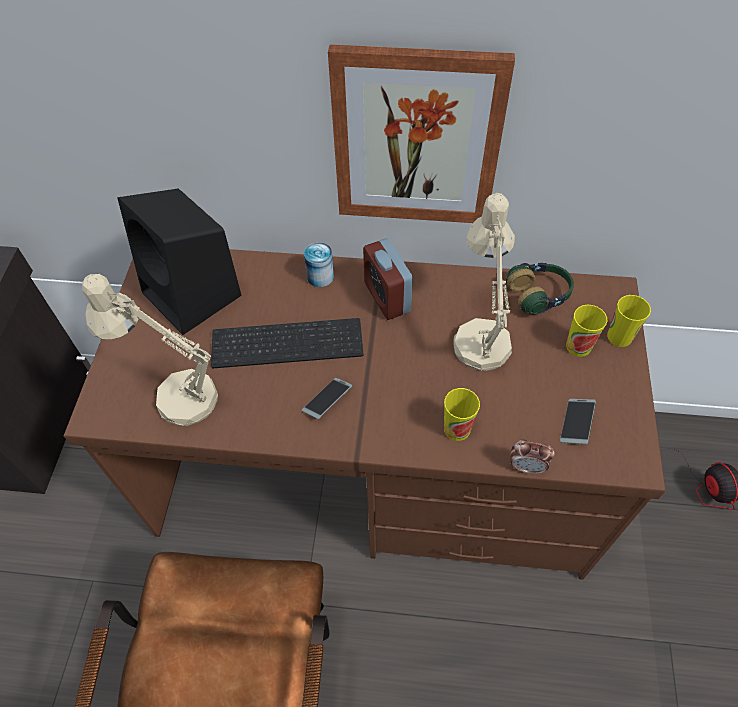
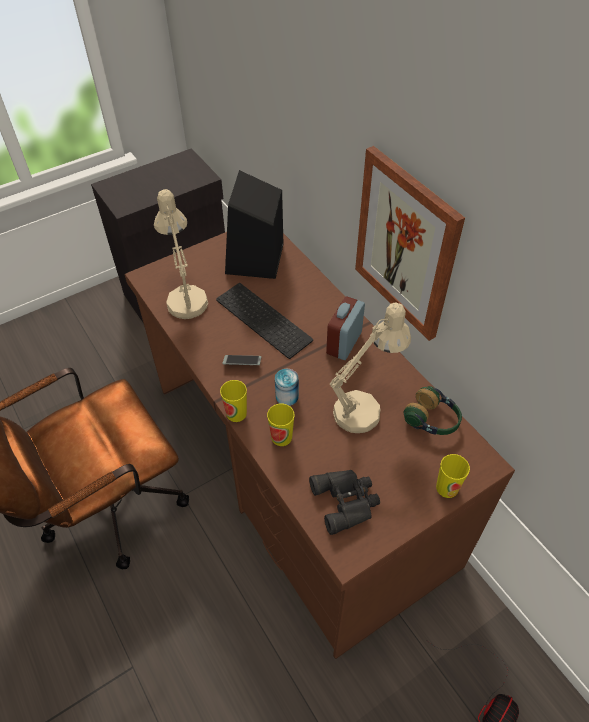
camera: 50 degrees right, 5 degrees down
(320, 276) = (325, 303): can -> can (287, 396)
(526, 467) = (287, 490): alarm clock -> none
(576, 423) = (346, 501): phone -> black binoculars
(578, 346) = (412, 467): cup -> cup (236, 413)

